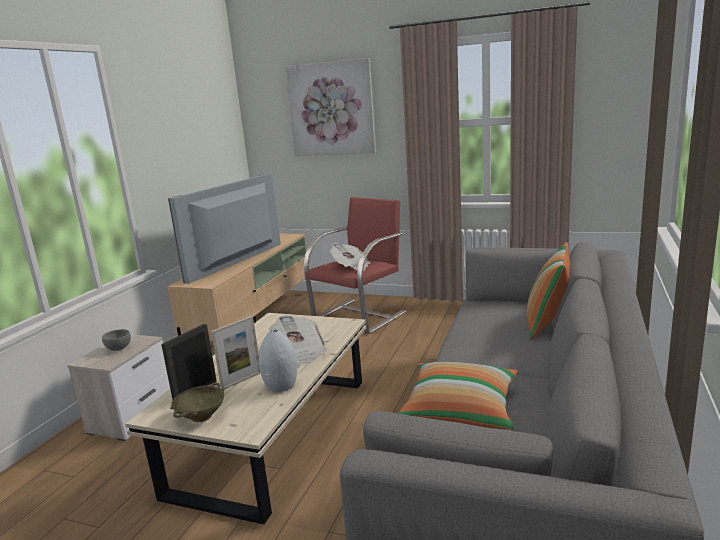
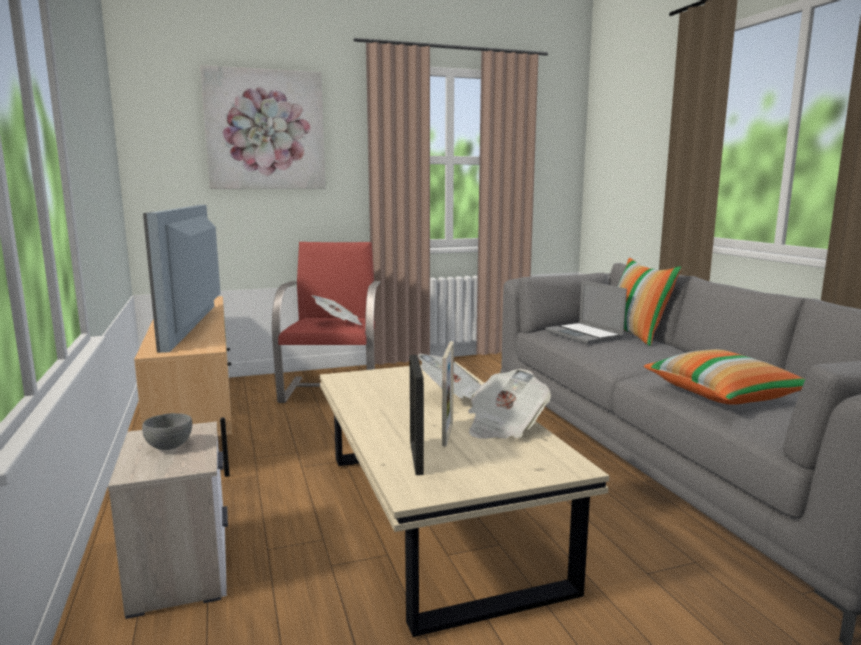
camera: 40 degrees left, 5 degrees down
(201, 417) = (484, 474): beige bowl -> none
(280, 386) = (504, 426): grey vase -> newspaper
(496, 315) = (585, 335): none -> laptop

